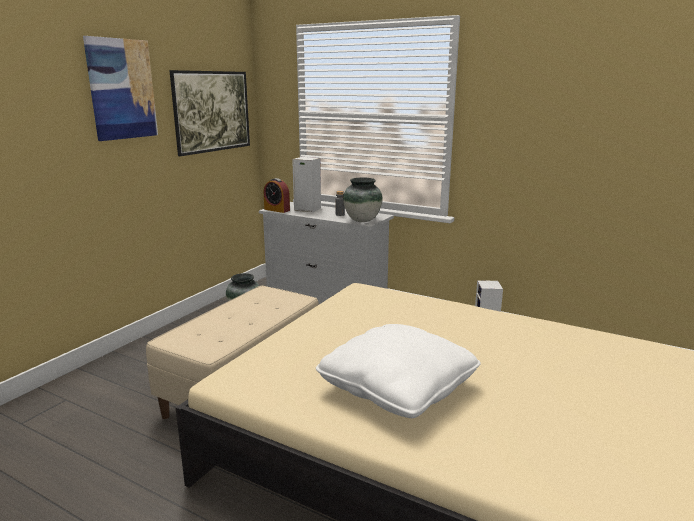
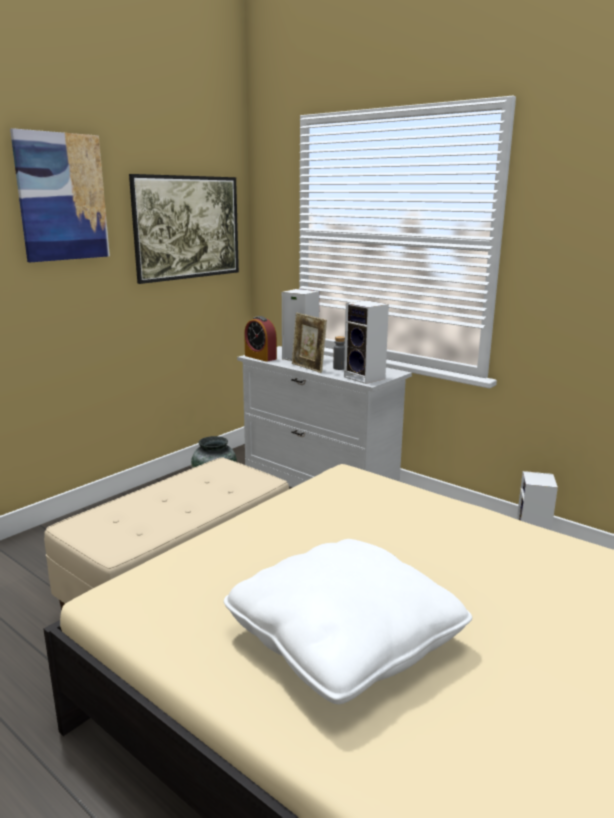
camera: 10 degrees right, 0 degrees up
(317, 215) = (308, 368): none -> picture frame
(362, 220) = (366, 378): vase -> speaker

